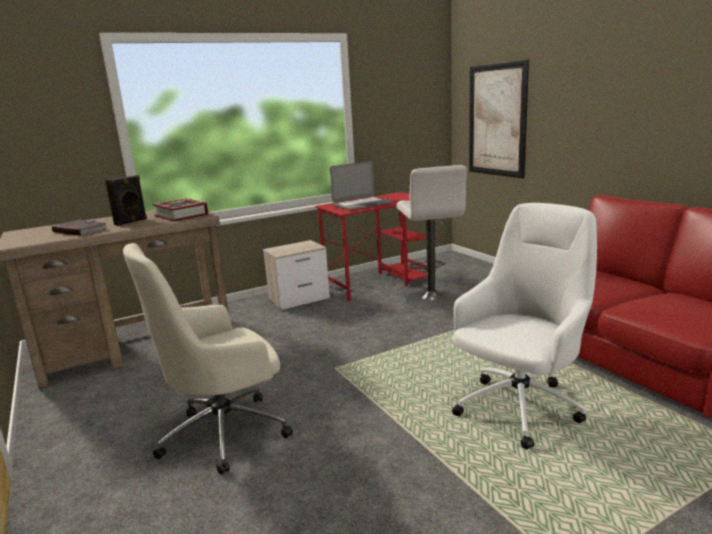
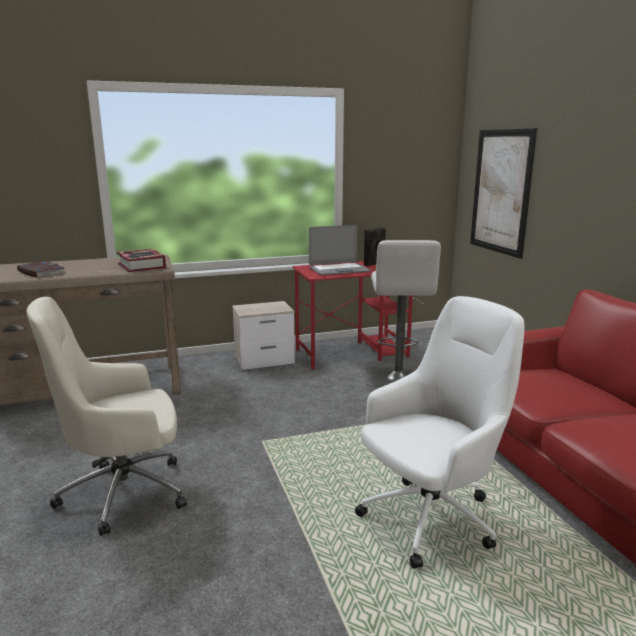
camera: 10 degrees right, 0 degrees up
(131, 222) = (92, 268): black speaker -> black speaker (375, 264)

